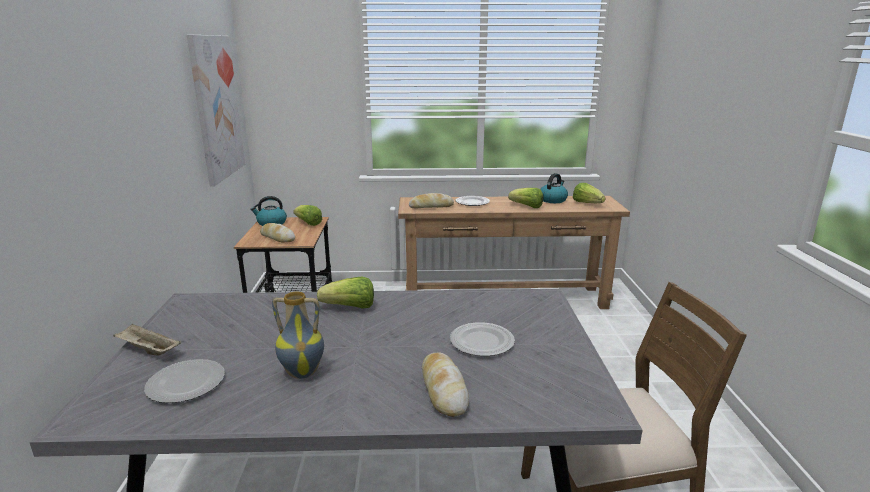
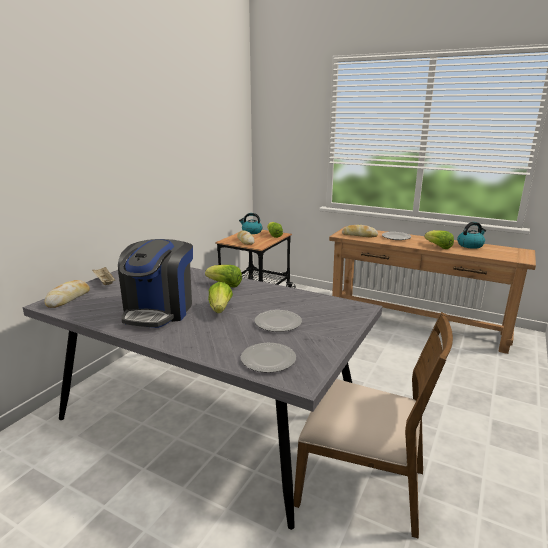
camera: 30 degrees right, 0 degrees up
(185, 383) = (102, 301): plate -> plate (268, 359)
(216, 108) = (220, 148): picture -> none
(303, 372) = (159, 310): vase -> coffee machine
(443, 390) = (219, 340): bread -> bread (68, 298)
(587, 203) = (500, 252): lettuce -> lettuce (220, 309)

